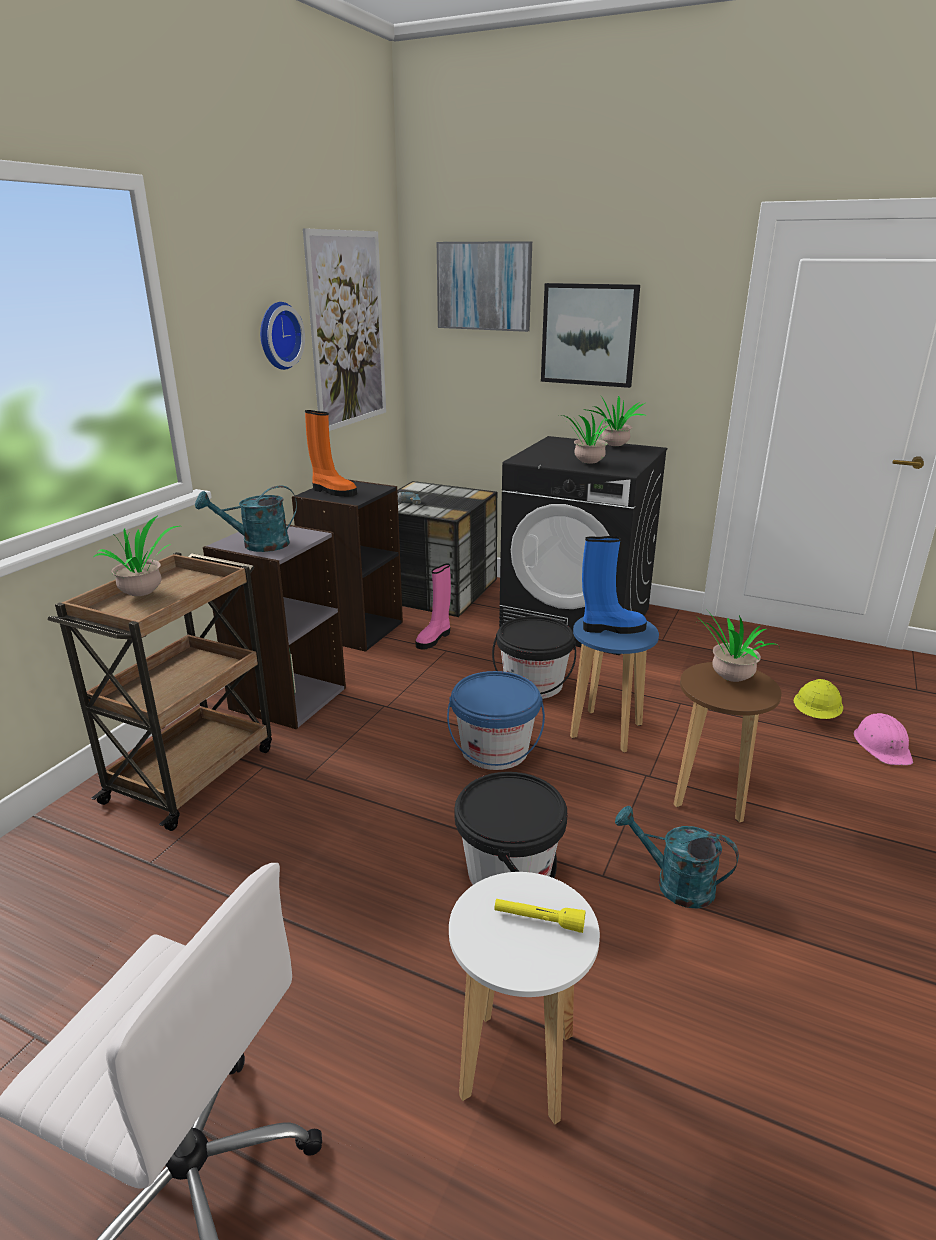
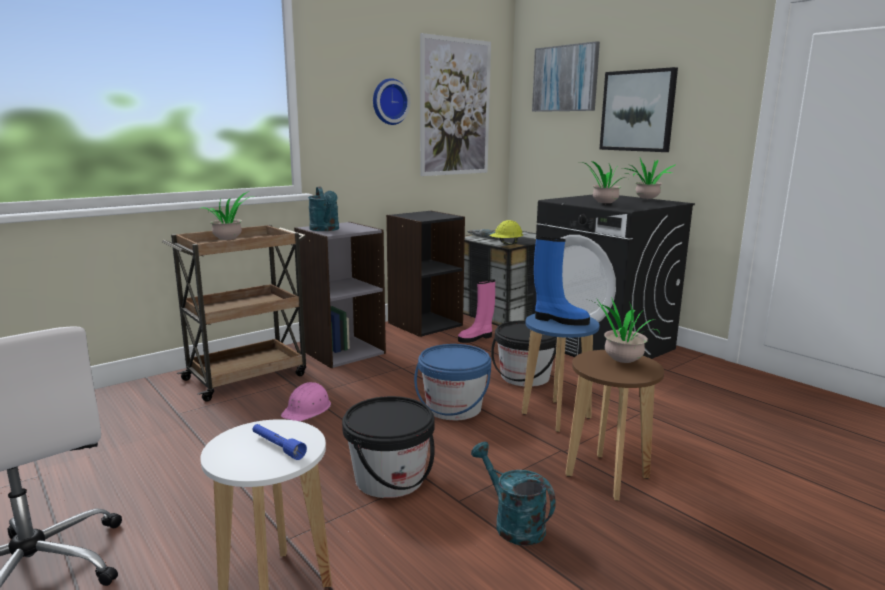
camera: 25 degrees right, 10 degrees down
(257, 545) = (325, 229): turquoise watering can -> turquoise watering can turned 120 degrees counterclockwise
(332, 491) = (416, 215): orange boot -> none
(538, 920) = (277, 447): yellow flashlight -> blue flashlight
(815, 716) = (772, 448): yellow hard hat -> yellow hard hat (506, 244)
(882, 746) = (828, 485): pink hard hat -> pink hard hat (307, 409)

